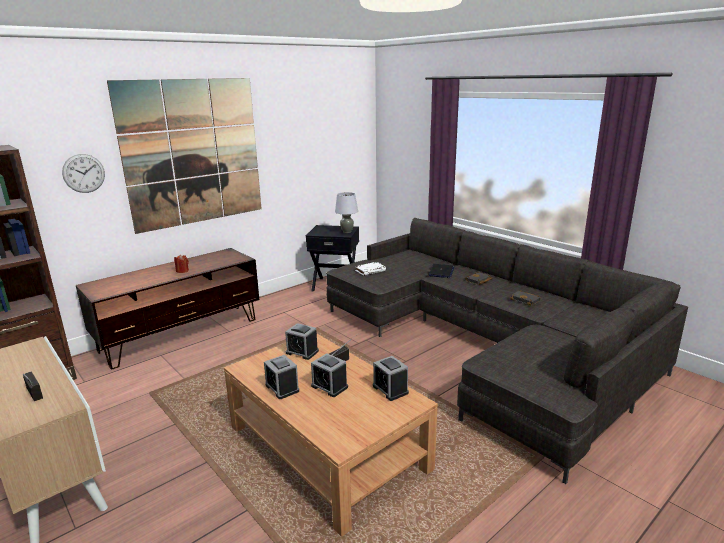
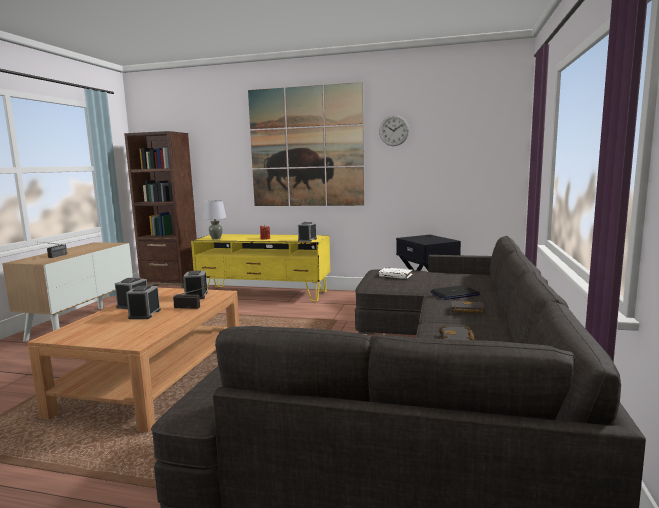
camera: 55 degrees right, 10 degrees down
(84, 173) = (227, 156): wall clock -> wall clock (394, 130)
(181, 335) = (264, 293): brown tv stand -> yellow tv stand
(347, 232) = (435, 241): grey table lamp -> grey table lamp (216, 238)
(390, 389) = (153, 331): alarm clock -> alarm clock (307, 240)

